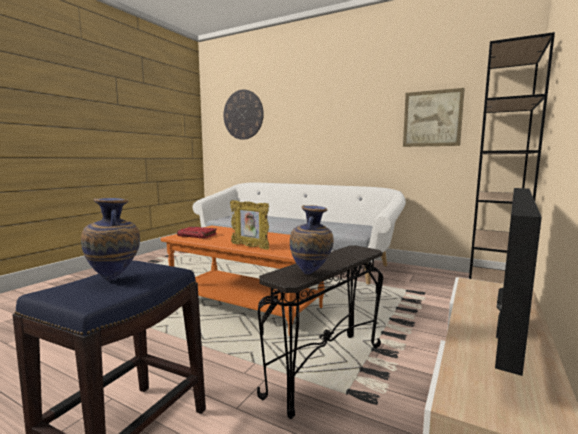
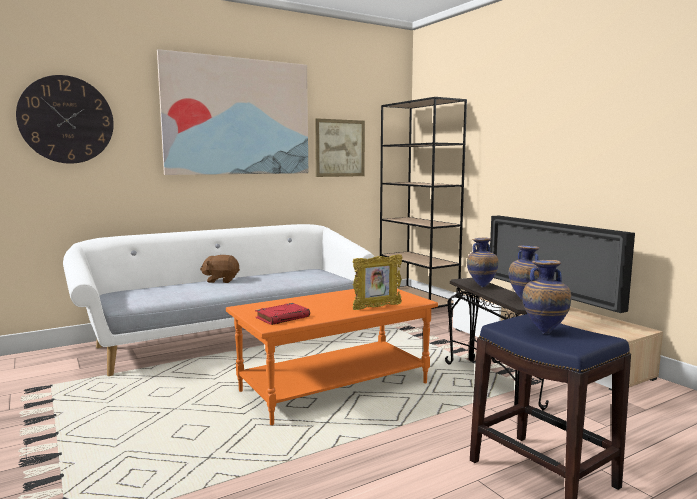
camera: 60 degrees left, 0 degrees up
(293, 219) = (221, 280): none -> brown plush toy
(337, 100) = (238, 117): none -> picture
(343, 255) = (481, 286): none -> vase

